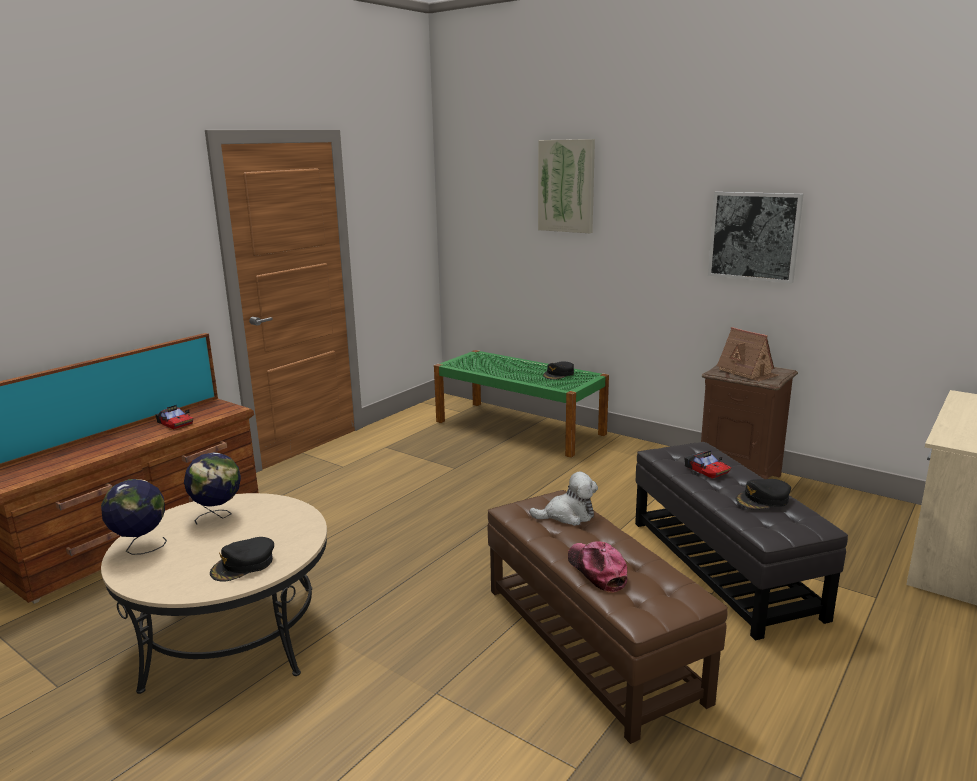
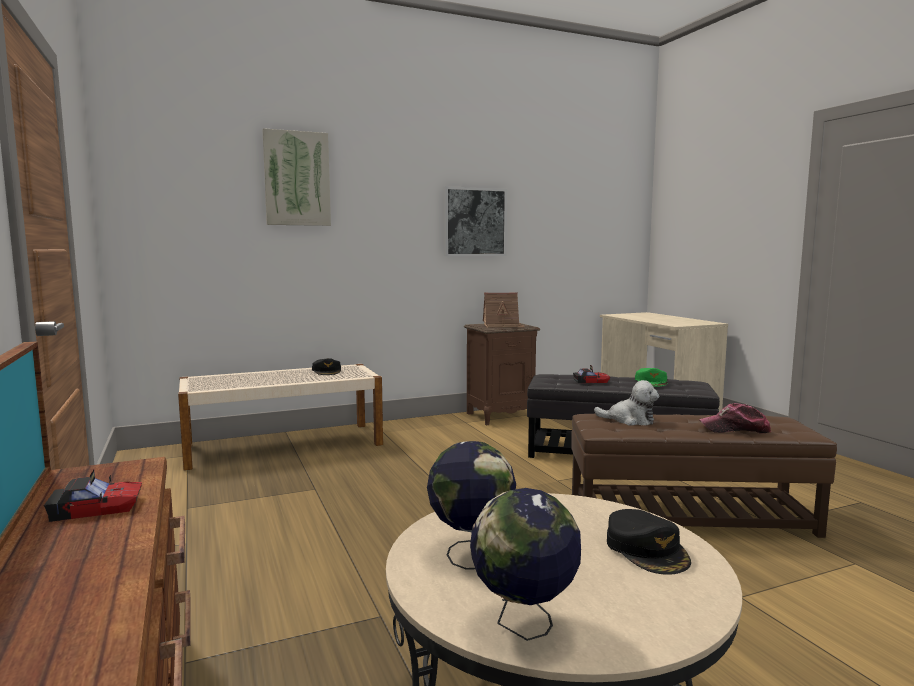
camera: 60 degrees left, 10 degrees down
(519, 427) = (283, 445): green bench -> beige bench
(567, 515) = (629, 420): plush toy -> plush toy turned 90 degrees clockwise
(763, 500) = (651, 382): black cap -> green cap

